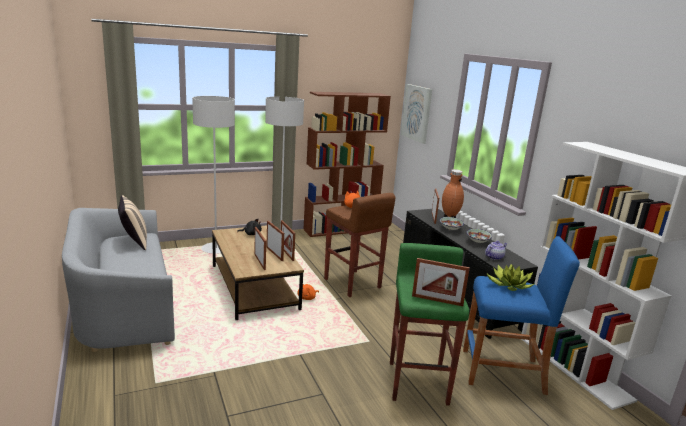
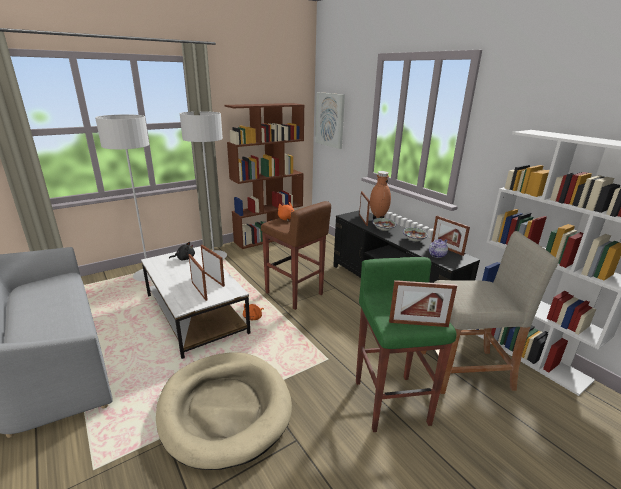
camera: 10 degrees left, 5 degrees up
(134, 242) = (49, 288): beige pillow -> none
(253, 286) = (194, 313): brown coffee table -> white coffee table
(266, 362) = (225, 408): none -> beige dog bed
(286, 253) = (226, 276): picture frame -> picture frame (447, 249)
(502, 372) = (465, 371): blue stool -> beige stool
(508, 285) = (472, 288): potted plant -> none

